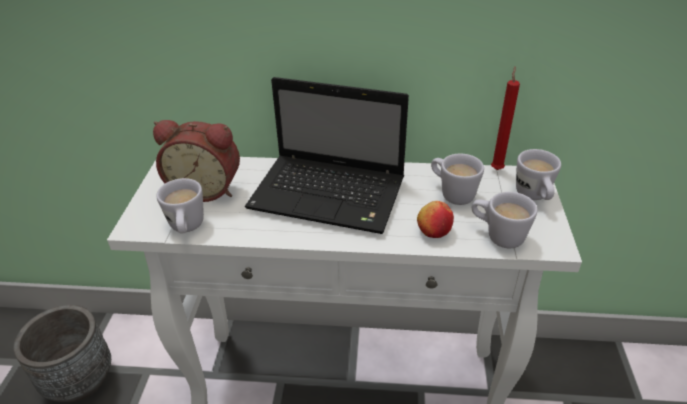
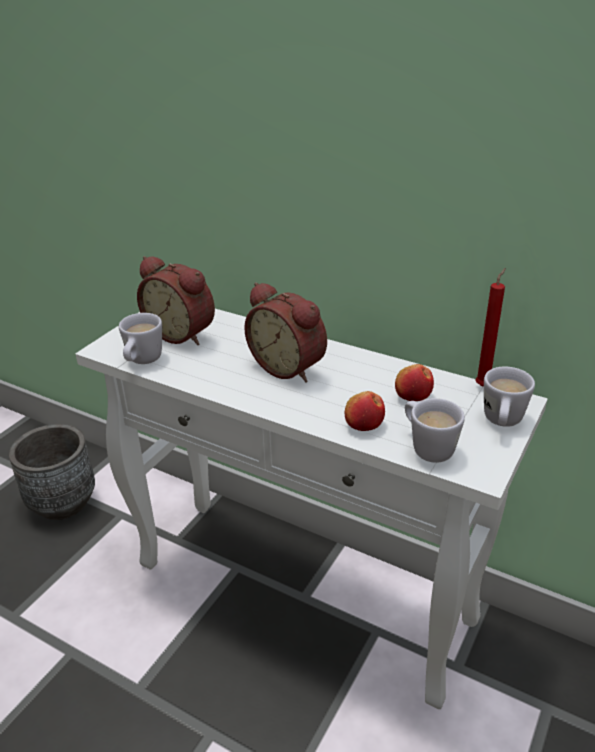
camera: 25 degrees right, 5 degrees down
(331, 195) = (289, 366): laptop -> alarm clock
(451, 193) = (412, 396): white mug -> apple

